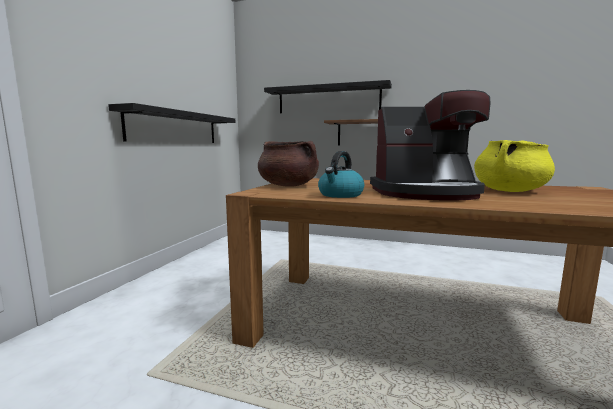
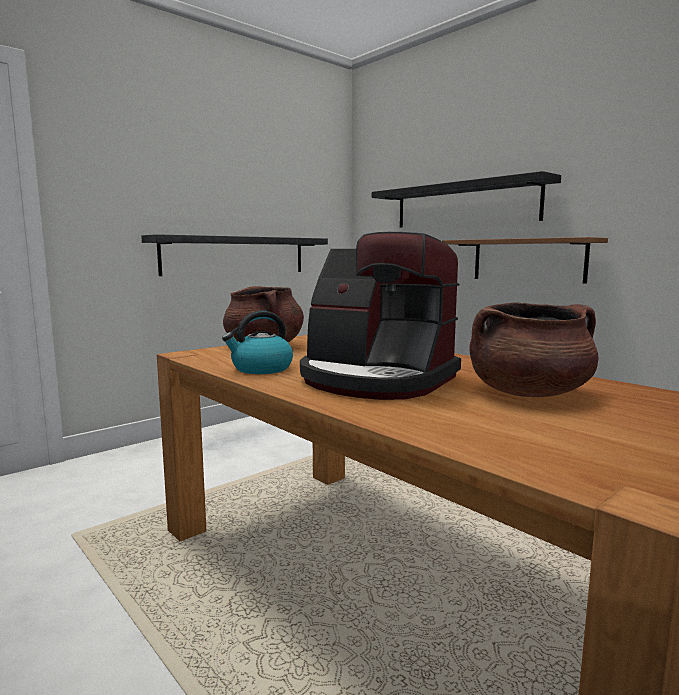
camera: 30 degrees right, 0 degrees up
(509, 191) = (529, 393): yellow cooking pot -> brown cooking pot

